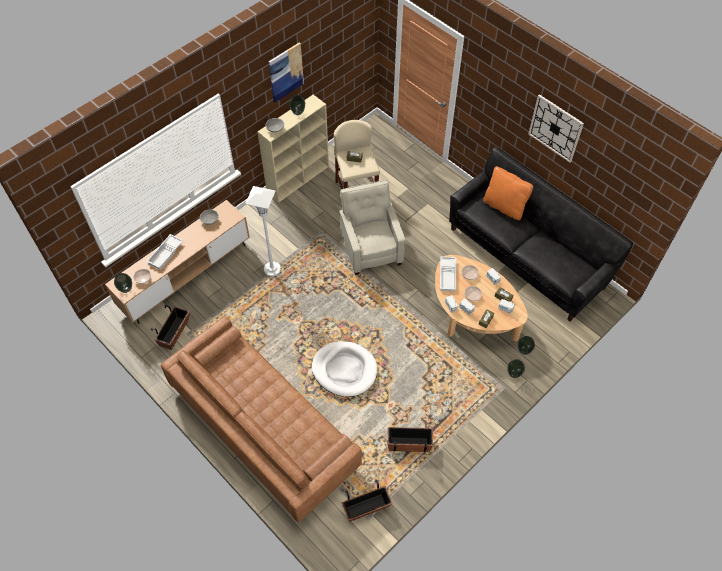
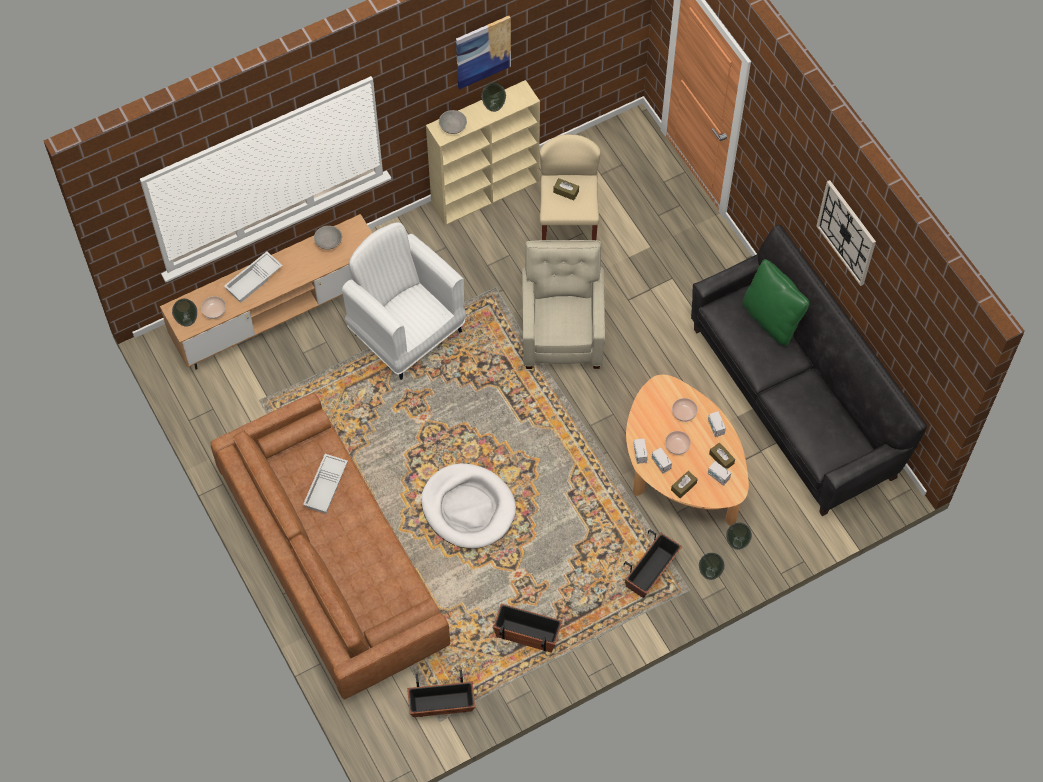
camera: 15 degrees right, 5 degrees up
(174, 333) = (243, 395): planter -> planter (651, 571)
(272, 269) = (406, 331): white floor lamp -> white armchair
(448, 276) = (652, 407): white tray -> white tray (326, 486)
(504, 206) = (771, 319): orange pillow -> green pillow

